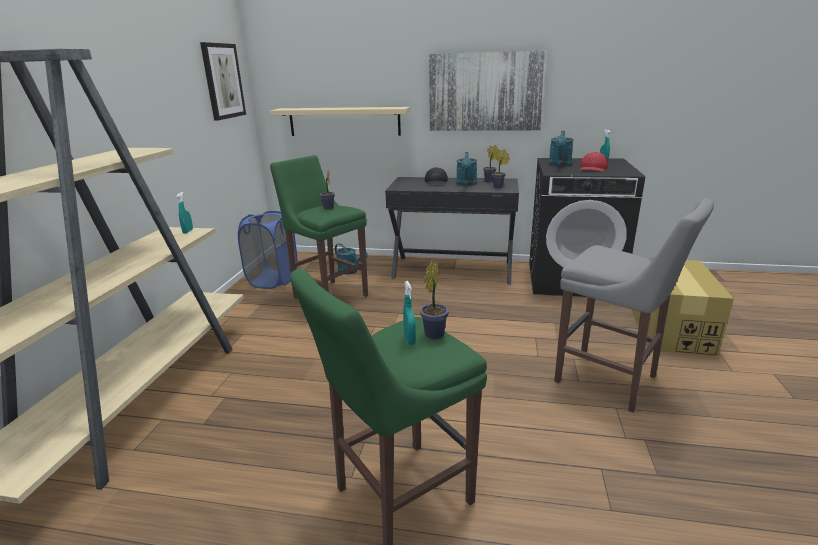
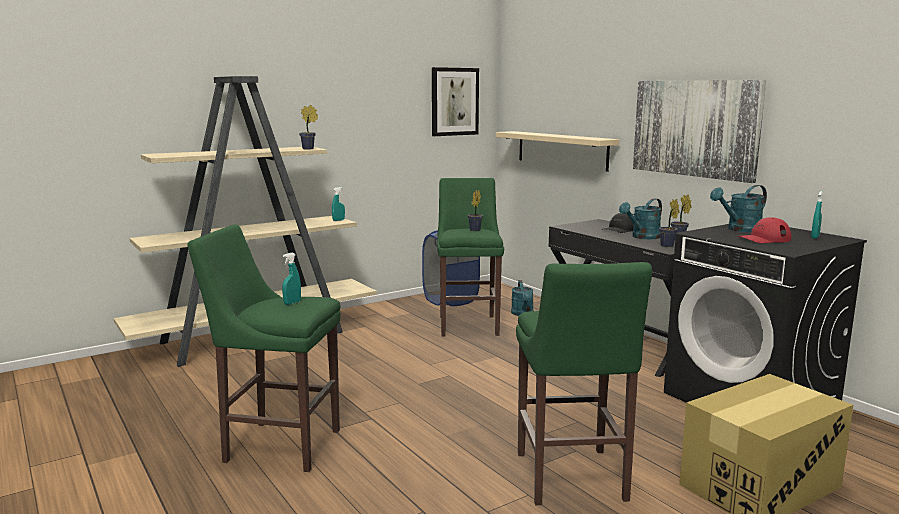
camera: 45 degrees right, 10 degrees down
(435, 333) = (312, 305): potted plant -> potted plant (309, 149)
(610, 381) = (571, 479): grey stool -> green stool

